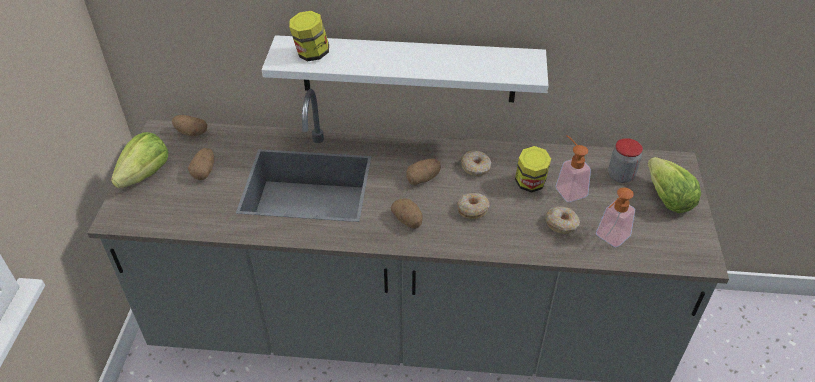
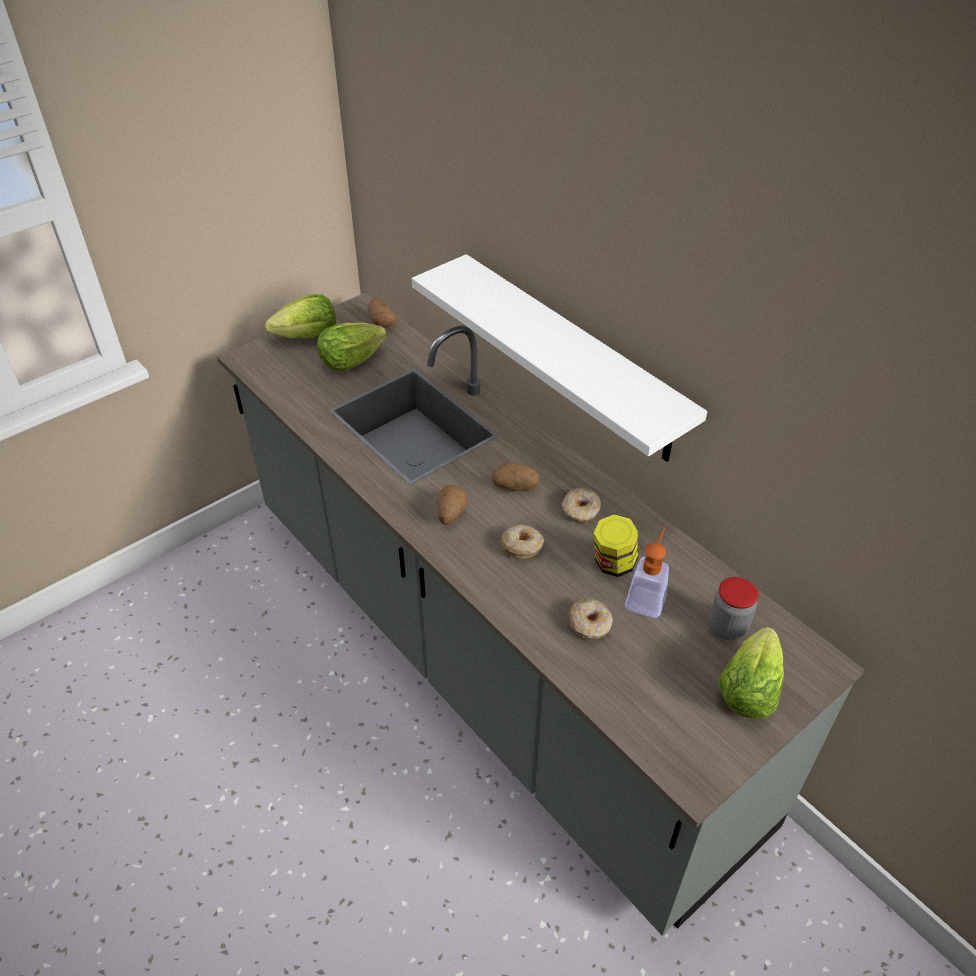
camera: 45 degrees right, 0 degrees up
(204, 171) = (350, 361): potato -> lettuce
(311, 54) = (470, 287): jar -> none
(609, 238) = (619, 675): soap dispenser -> none

